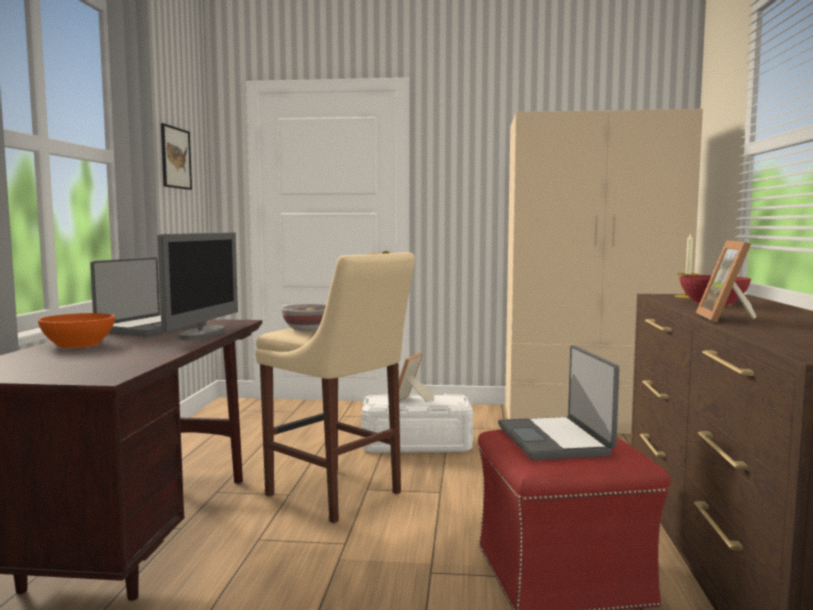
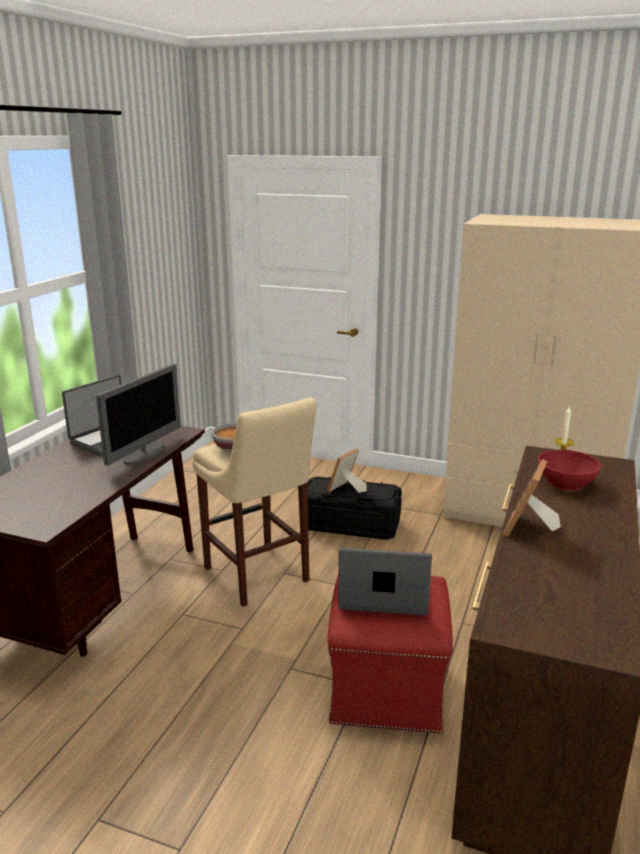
camera: 15 degrees right, 15 degrees up
(78, 344) = (49, 466): orange bowl -> none
(175, 158) = (157, 246): picture -> none
(416, 444) = (350, 524): white storage box -> black storage box
(555, 440) = (383, 596): laptop -> laptop turned 90 degrees clockwise

